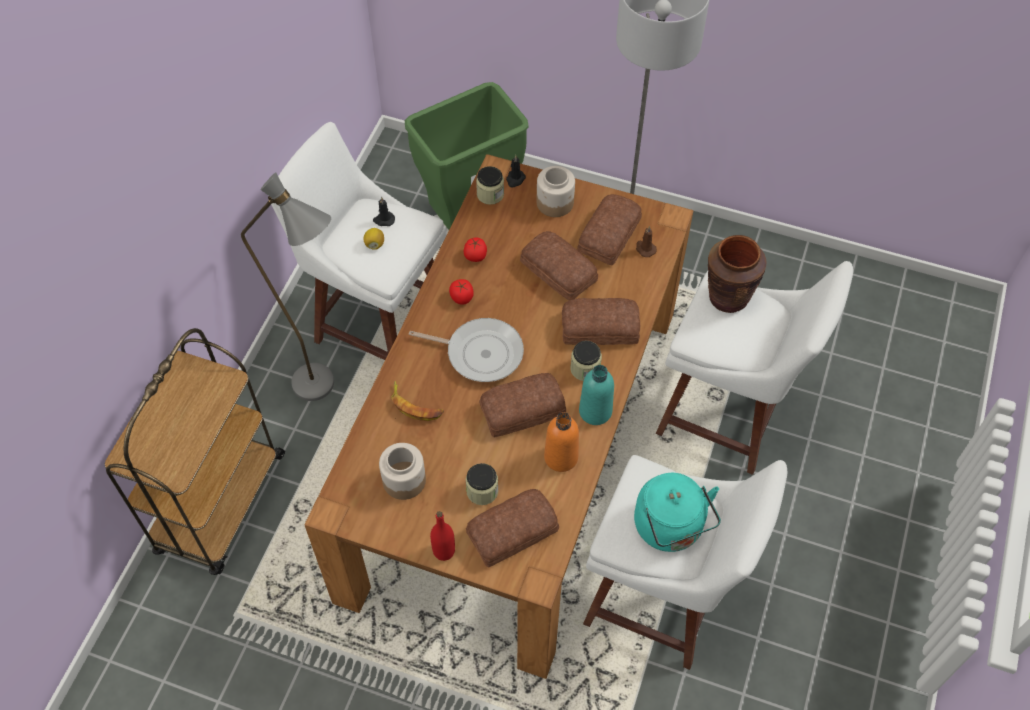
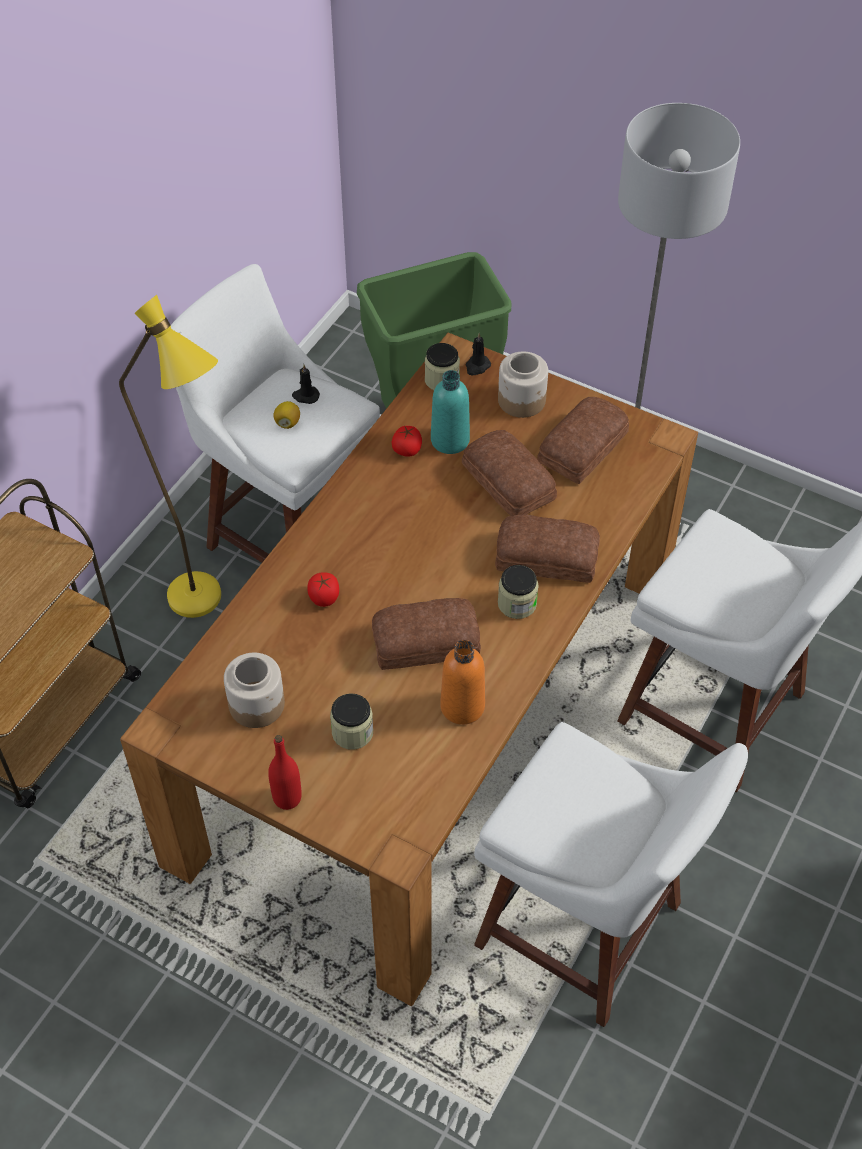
camera: 10 degrees right, 5 degrees down
(326, 390) = (208, 607): grey floor lamp -> yellow floor lamp
(415, 405) = (292, 617): banana -> none
(462, 297) = (379, 497): tomato -> tomato (324, 597)
(480, 353) = (387, 565): frying pan -> none
(514, 532) = (382, 789): bread -> none
(595, 411) = (519, 657): turquoise bottle -> turquoise bottle (450, 440)
(645, 249) = (625, 470): brown candle -> none
(671, 528) = (591, 820): turquoise kettle -> none
(727, 297) = (725, 546): brown vase -> none

